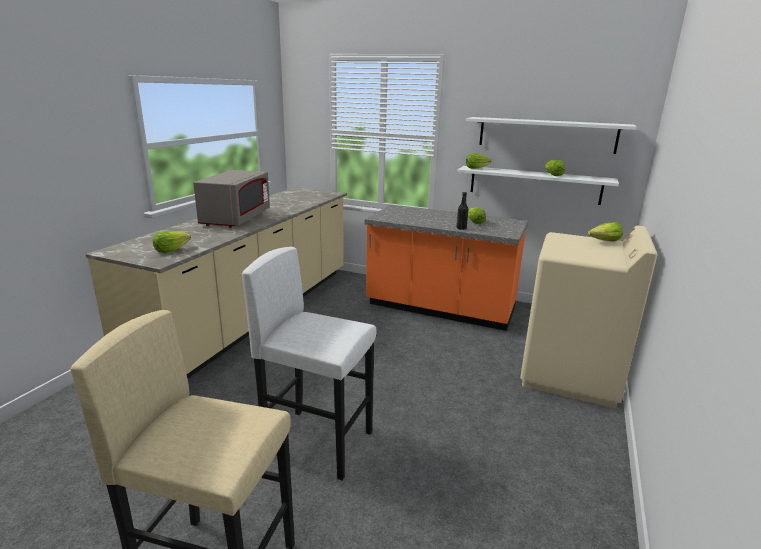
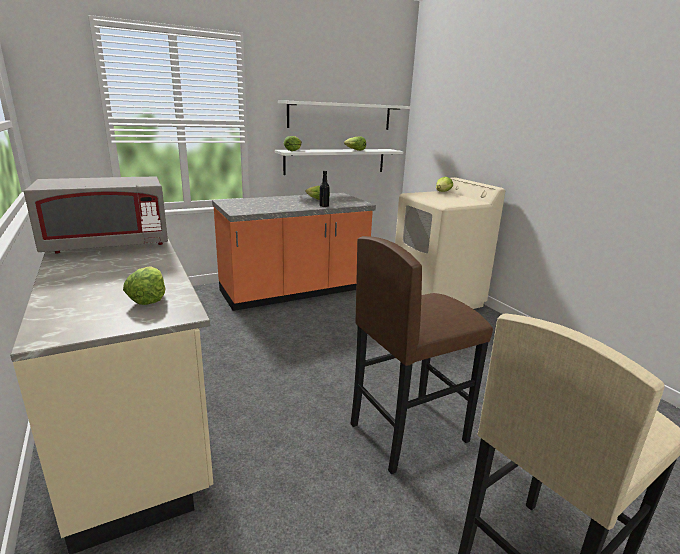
camera: 50 degrees left, 0 degrees up
(236, 219) = (108, 245): grey microwave -> grey microwave turned 105 degrees clockwise
(318, 442) = (407, 432): white stool -> brown stool

